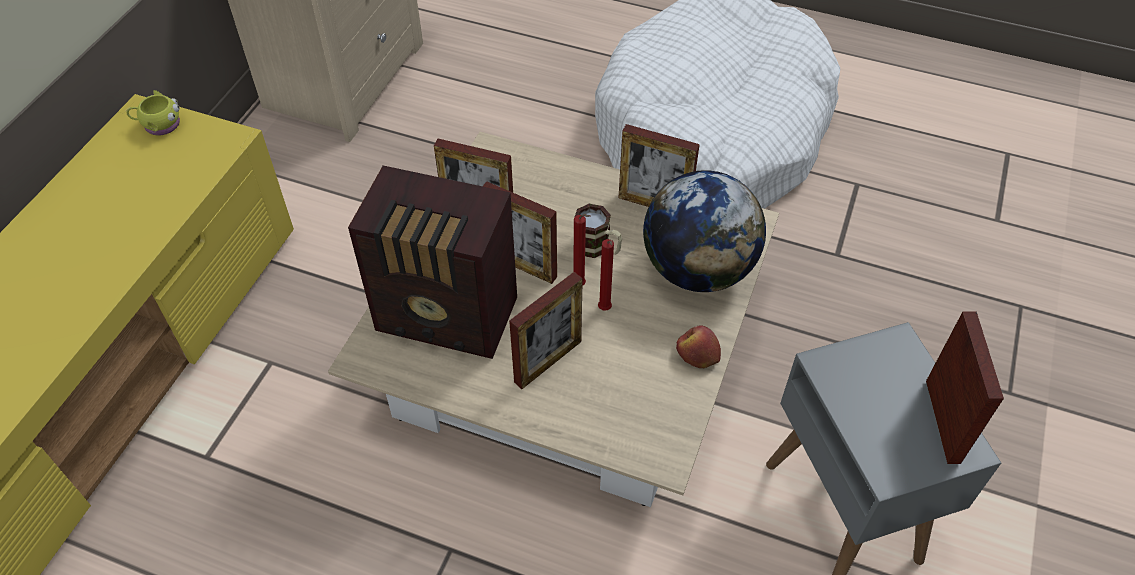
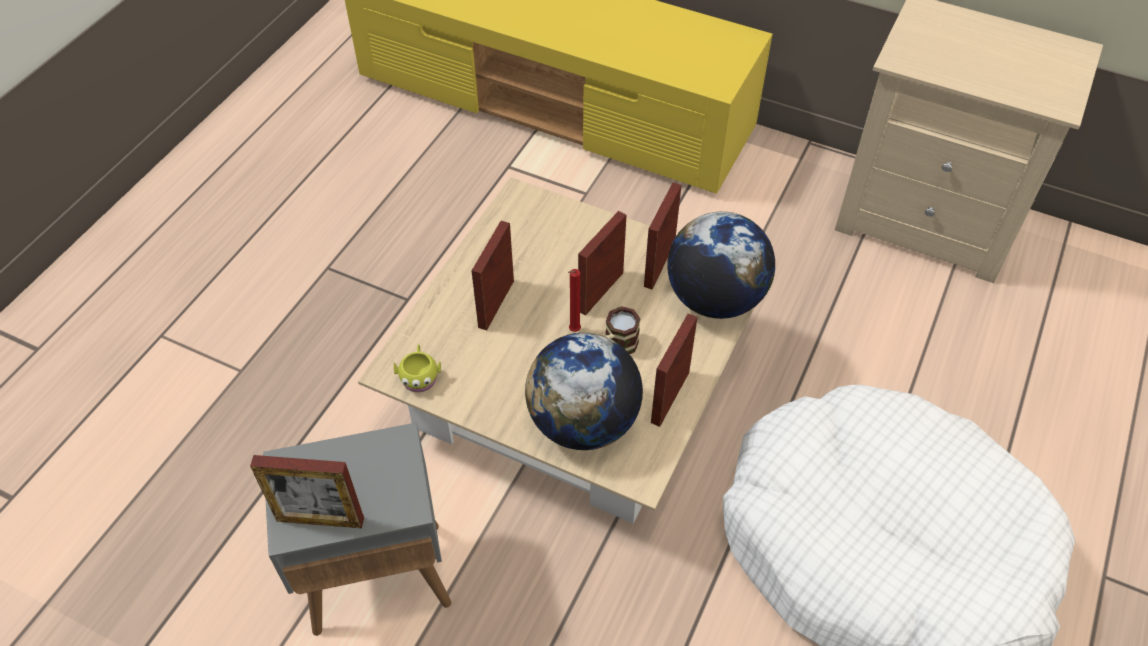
camera: 95 degrees right, 0 degrees up
(159, 125) = (735, 49): yellow mug -> yellow mug (419, 376)
(449, 318) = (549, 243): radio -> none
(524, 173) = (714, 299): none -> globe
(548, 361) = (496, 304): picture frame -> picture frame turned 60 degrees clockwise
(605, 310) = (544, 346): red candle -> none
(697, 354) = (486, 408): apple -> none

